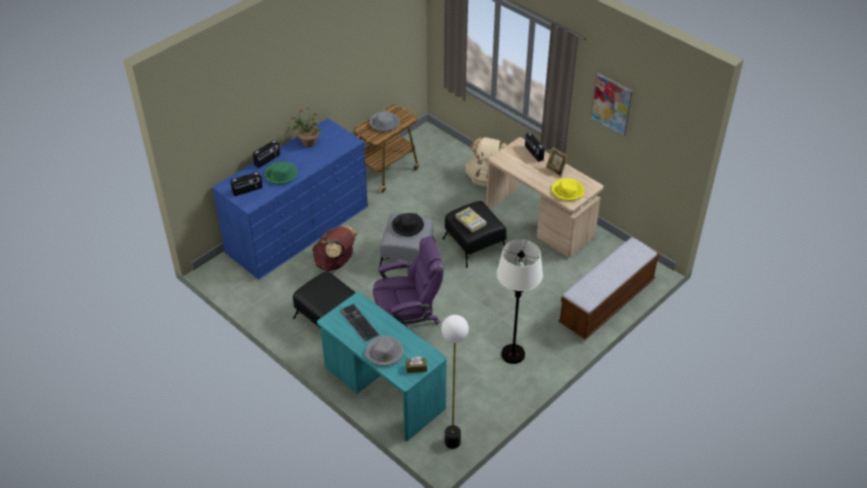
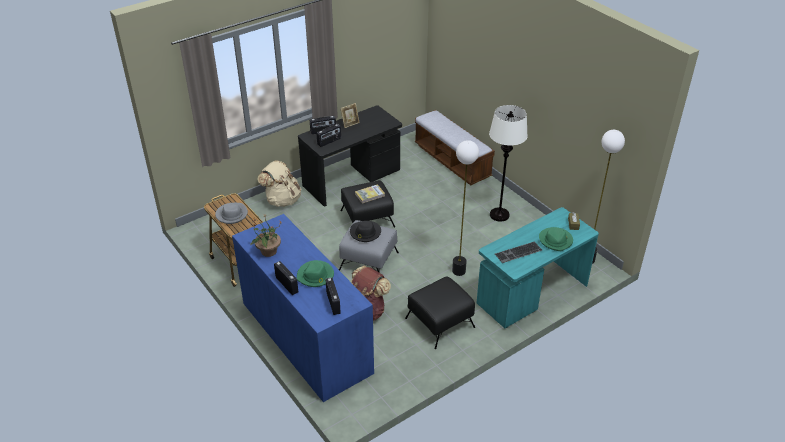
camera: 80 degrees left, 5 degrees down
(384, 353) = (556, 240): grey hat -> green hat
(407, 326) = (459, 271): purple office chair -> floor lamp
(515, 160) = (329, 141): none -> radio
(540, 222) = (352, 178): beige desk -> black desk
(567, 191) = (378, 122): yellow hat -> none
(611, 104) = (358, 37): picture -> none

